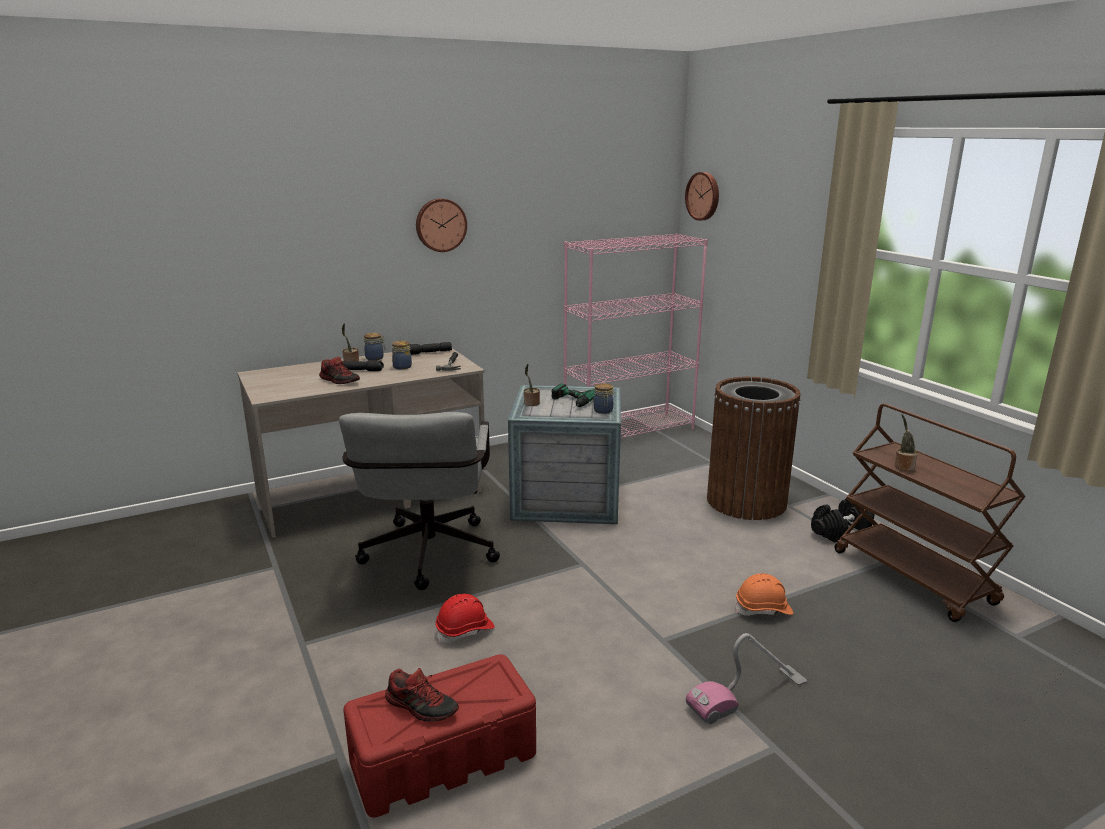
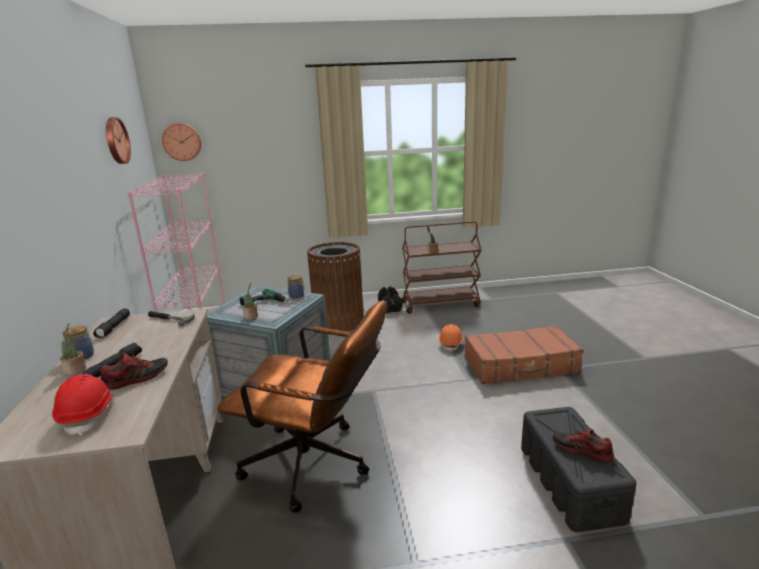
camera: 70 degrees left, 0 degrees up
(401, 367) = (142, 342): jar -> none
(422, 706) = (581, 450): shoe -> shoe turned 105 degrees counterclockwise
(427, 559) = (316, 465): grey office chair -> brown office chair
(440, 225) = (57, 191): wall clock -> wall clock (115, 140)
(445, 758) = (569, 482): red storage box -> black storage box
(465, 630) = (432, 456): red hard hat -> red hard hat (89, 415)
(747, 695) = (520, 365): vacuum cleaner -> brown suitcase

